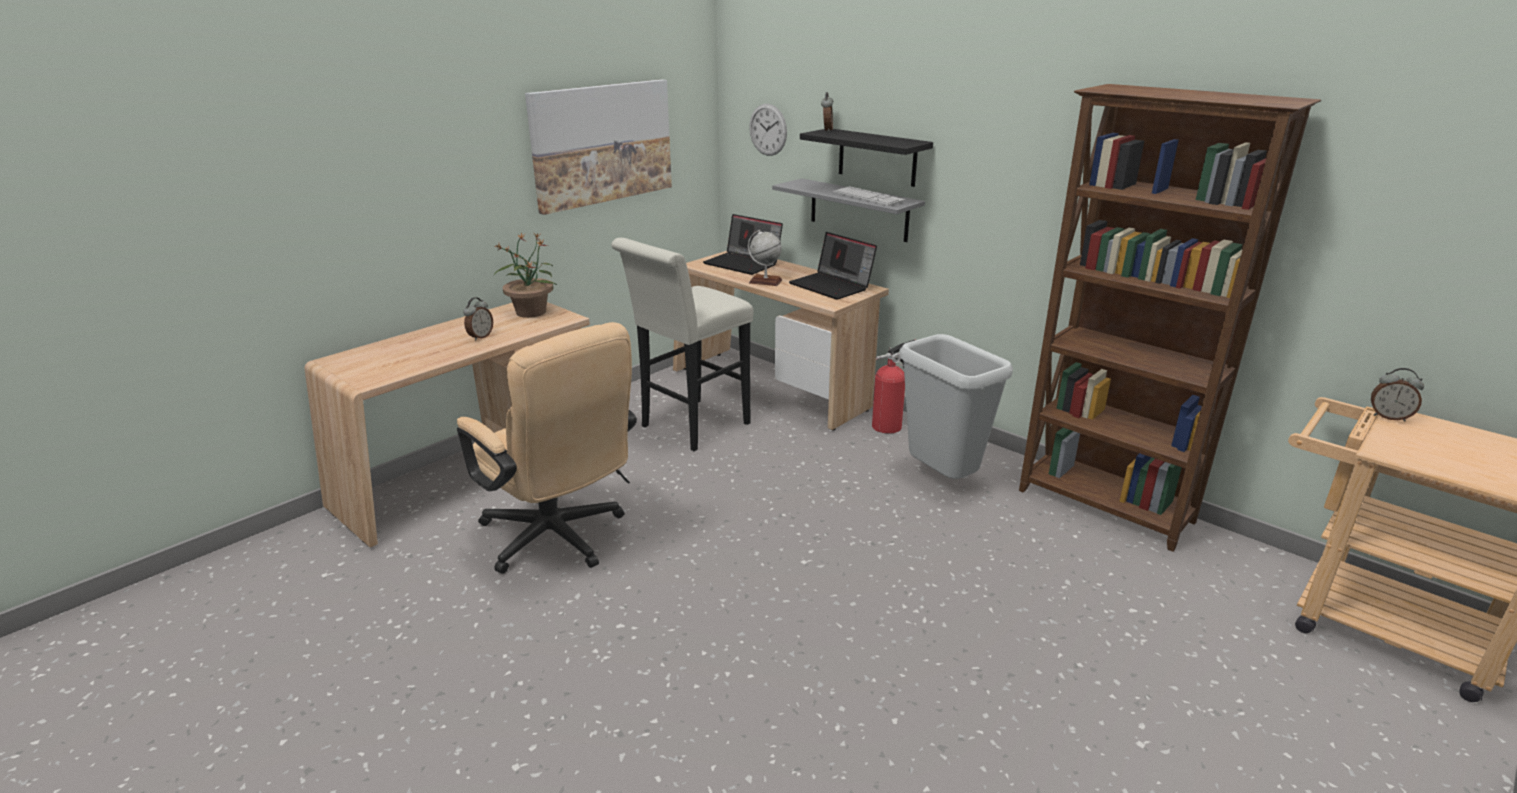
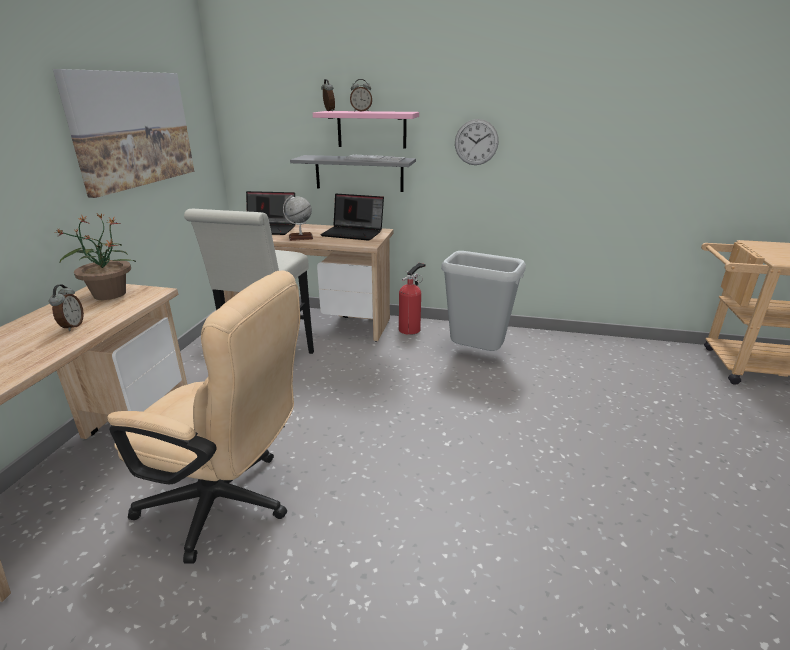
camera: 30 degrees left, 0 degrees up
(768, 130) = (267, 118): wall clock -> wall clock (476, 142)
(877, 157) = (371, 129): black shelf -> pink shelf
(1105, 507) = (577, 344): brown bookcase -> none
(1388, 417) = (752, 245): alarm clock -> alarm clock (361, 111)

